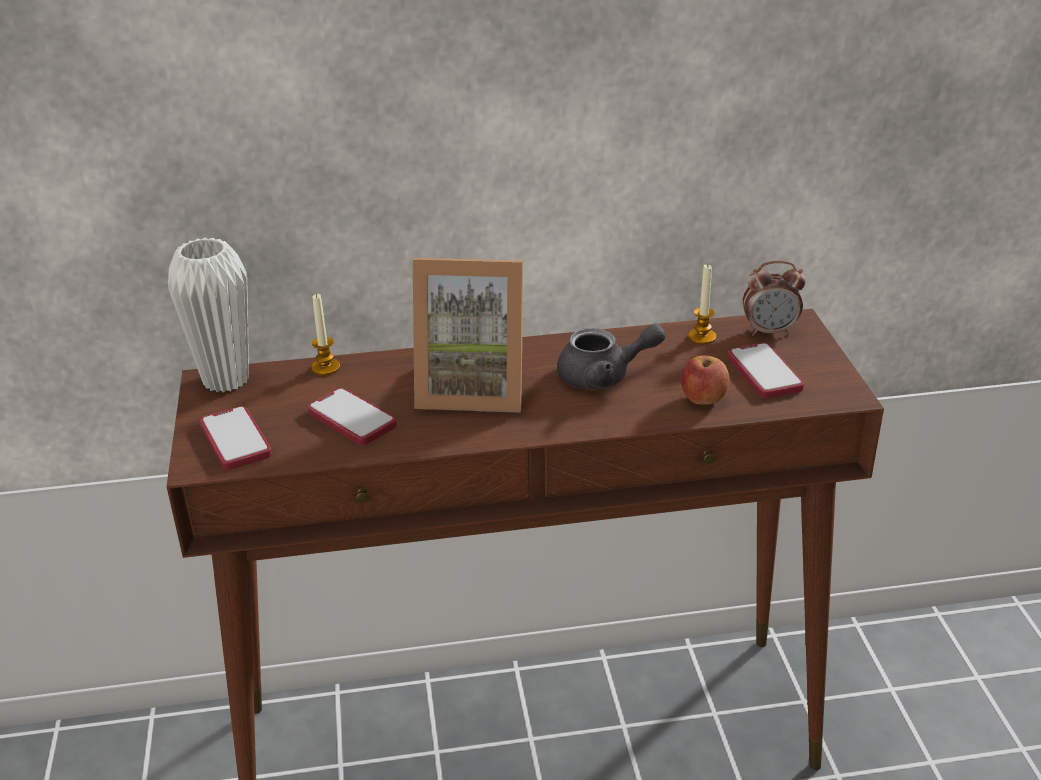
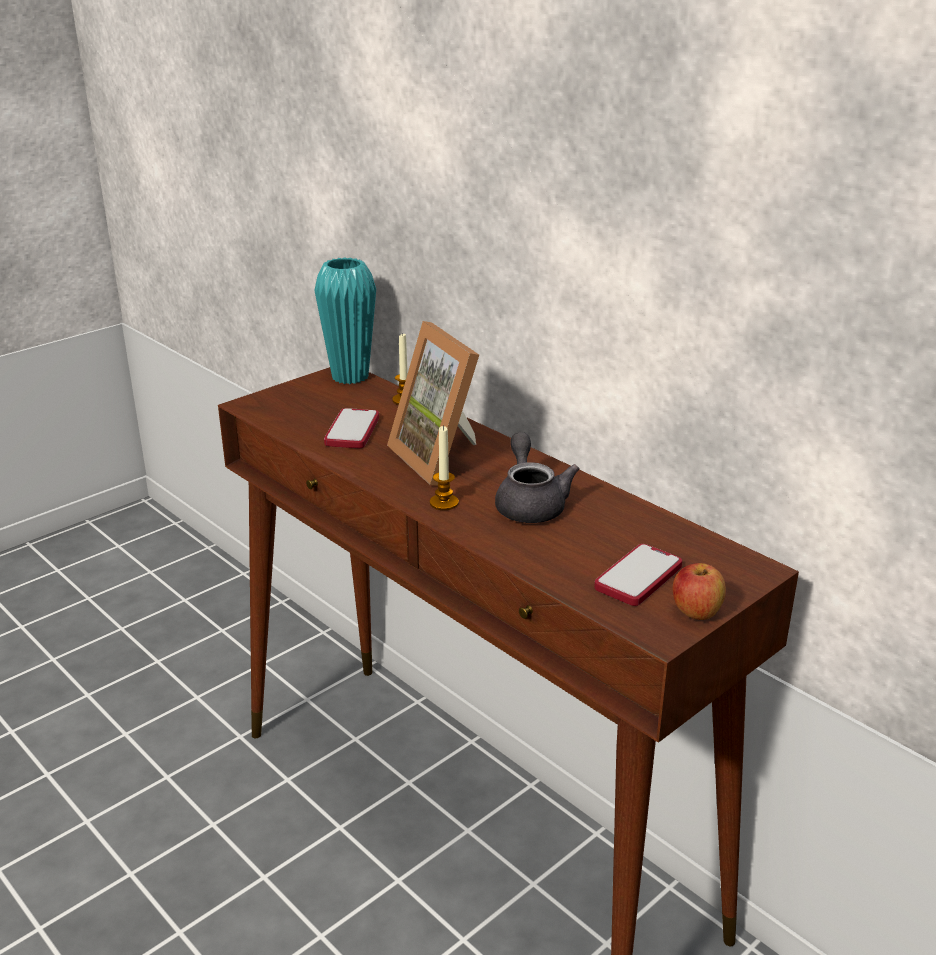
camera: 55 degrees right, 5 degrees down
(226, 380) = (350, 377): white vase -> turquoise vase
(235, 440) = (286, 405): phone -> none
(604, 376) = (530, 503): grey teapot -> grey teapot turned 150 degrees counterclockwise
(702, 337) = (656, 528): candle -> candle (444, 503)
(703, 400) = (552, 559): apple -> apple (696, 613)
(770, 331) = (717, 559): alarm clock -> none

